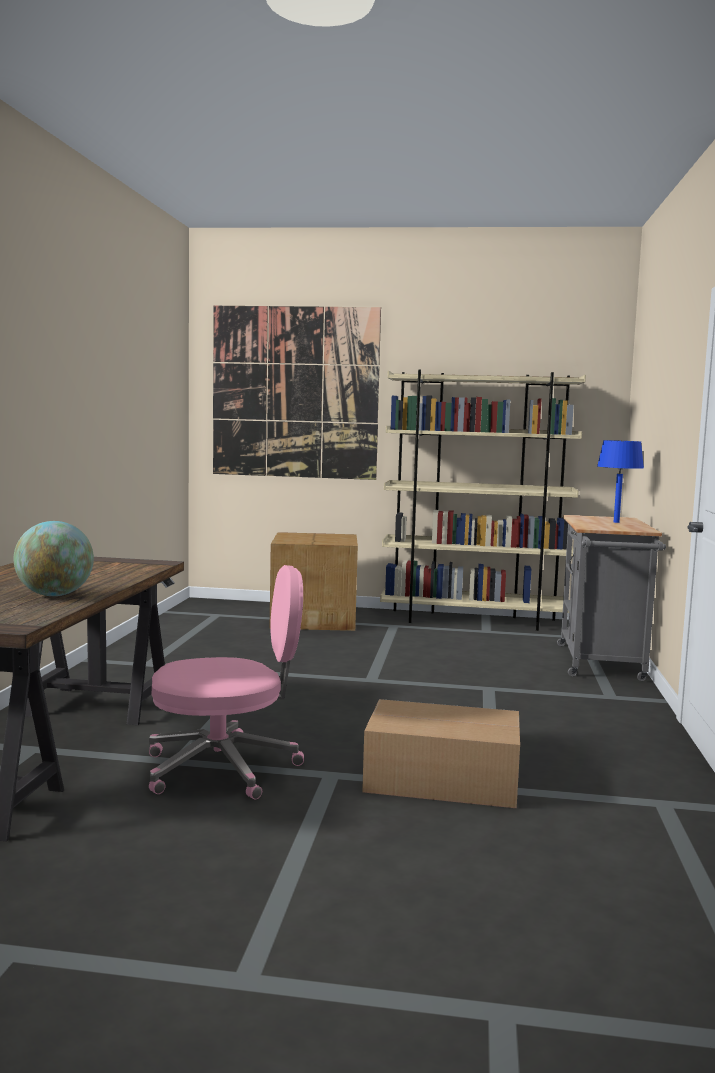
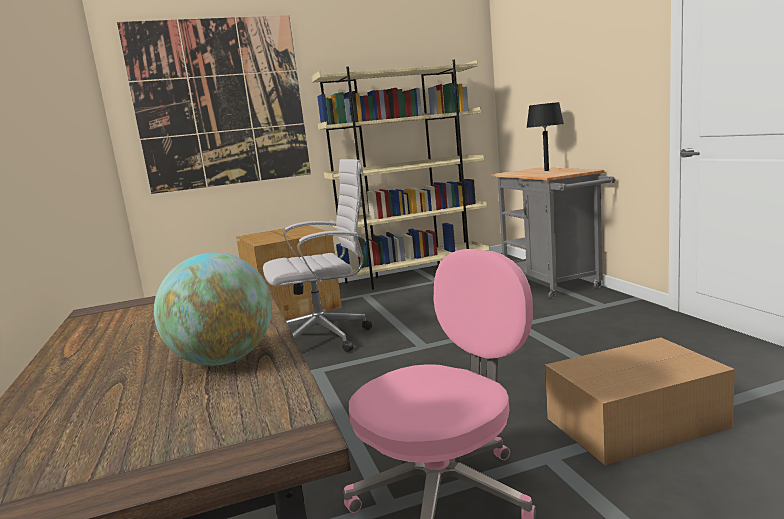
camera: 25 degrees left, 5 degrees up
(302, 651) = (327, 338): none -> white office chair
(616, 522) = (546, 170): blue table lamp -> black table lamp

